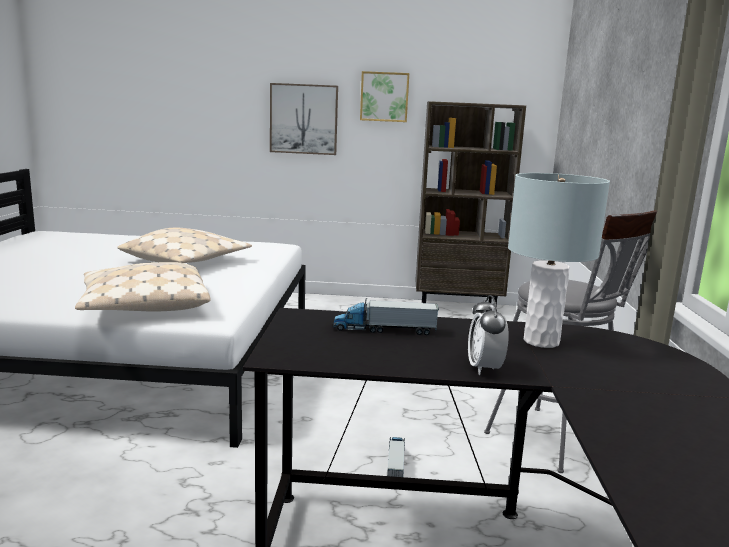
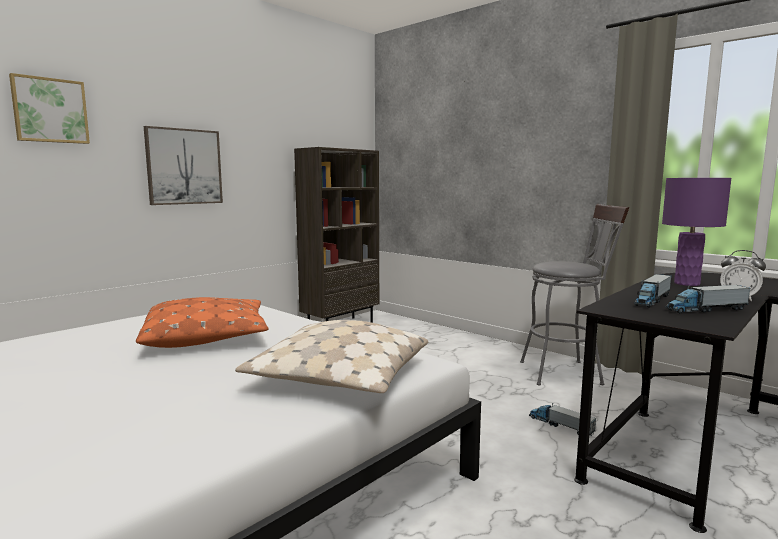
camera: 50 degrees left, 5 degrees down
(187, 261) = (208, 337): beige pillow -> orange pillow
(372, 353) = (706, 309): none -> toy truck
(384, 97) = (258, 143): picture -> picture (50, 110)
(541, 341) = (687, 283): grey table lamp -> purple table lamp

